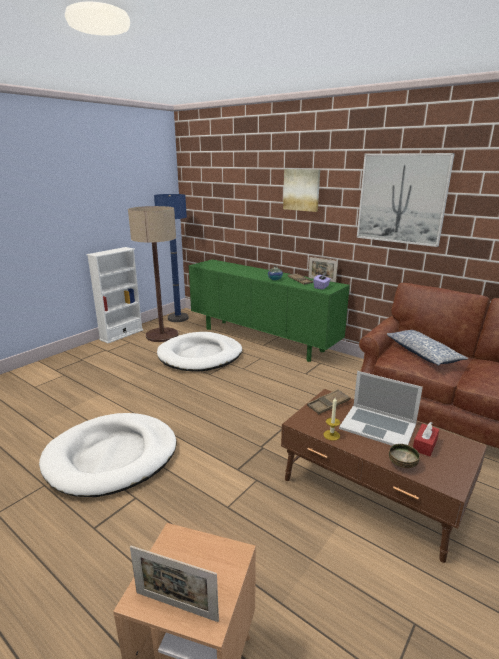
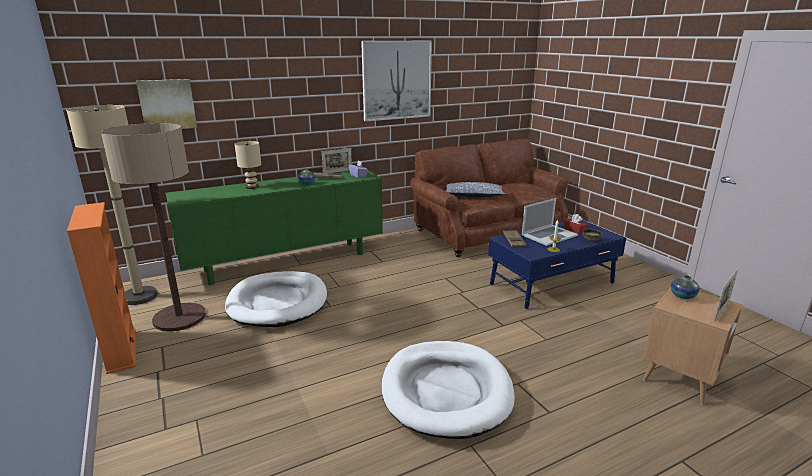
camera: 65 degrees left, 0 degrees up
(121, 335) = (121, 350): white bookcase -> orange bookcase
(178, 318) = (139, 297): blue floor lamp -> beige floor lamp
(215, 555) = (682, 296): none -> vase
(247, 270) = (252, 187): none -> beige table lamp
(301, 190) = (296, 81): picture -> picture (167, 104)
(373, 493) = (552, 283): brown coffee table -> blue coffee table

